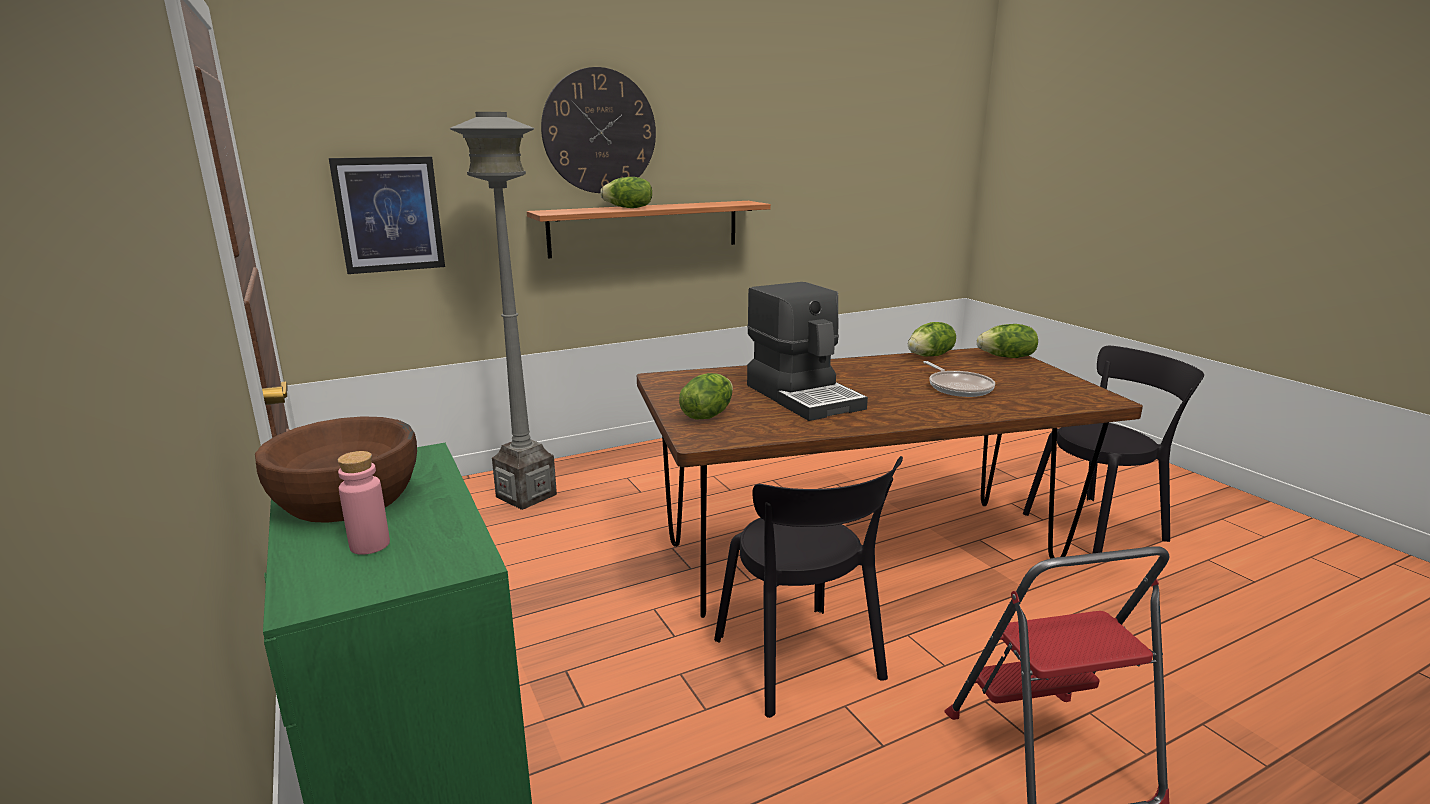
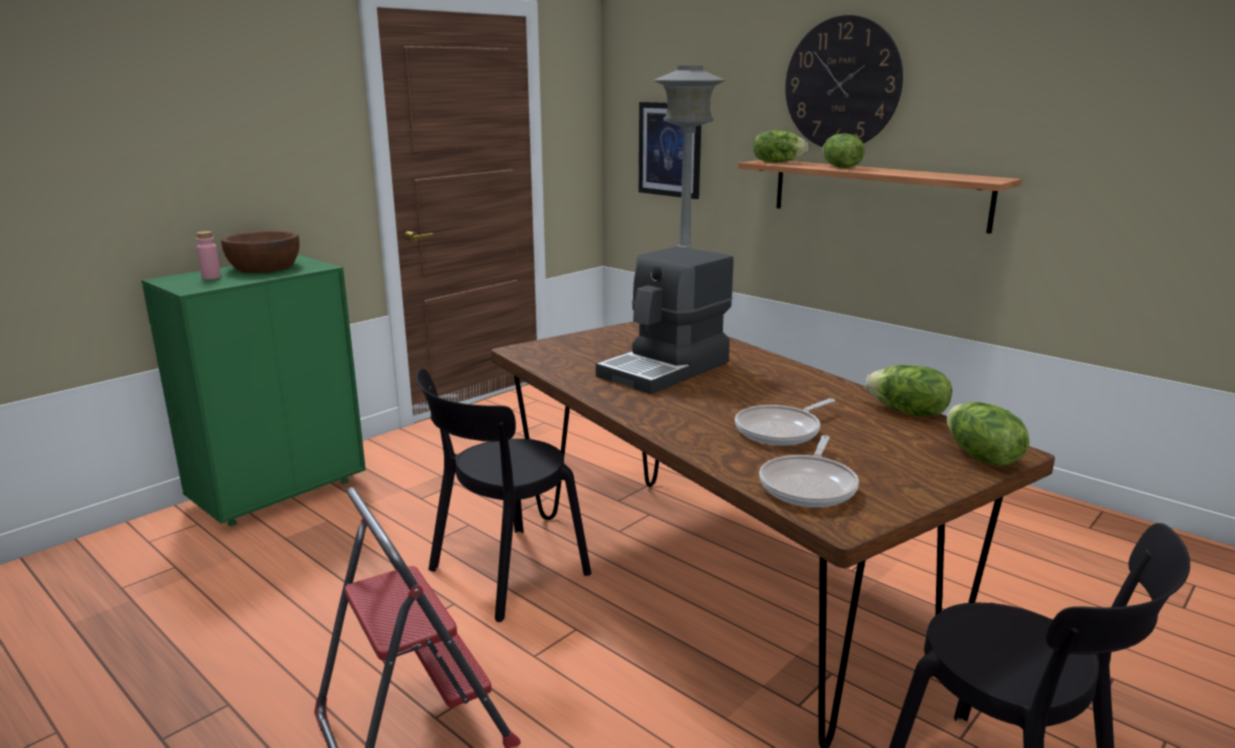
camera: 70 degrees right, 0 degrees up
(707, 415) = (581, 345): lettuce -> lettuce (777, 162)
(1055, 397) = (809, 485): none -> frying pan

